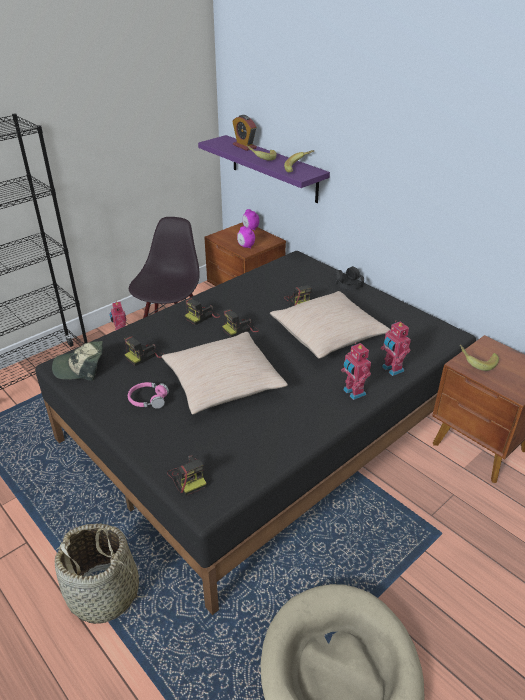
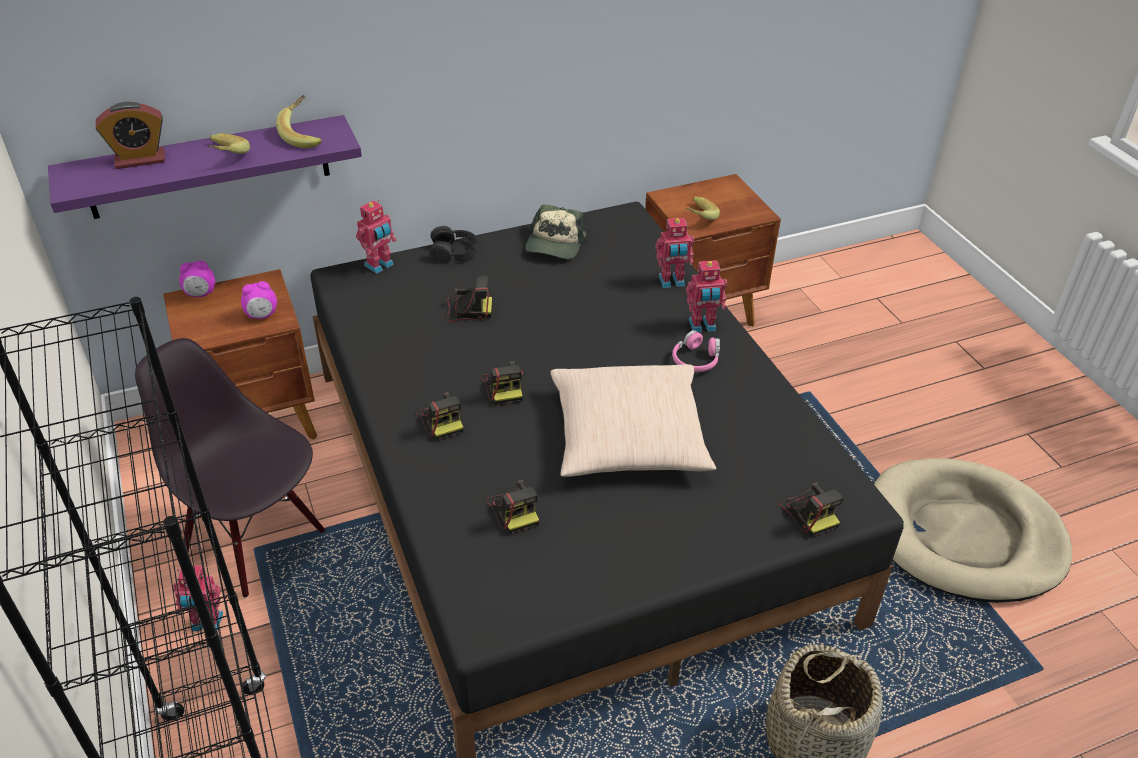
camera: 70 degrees left, 5 degrees up
(80, 367) = (504, 599): cap -> cap (554, 244)
(148, 399) = (631, 524): pink headphones -> pink headphones (696, 360)
(188, 477) = (809, 512): camera -> camera turned 75 degrees clockwise
(315, 266) = (380, 266): none -> toy robot
(328, 334) = (569, 308): beige pillow -> none

